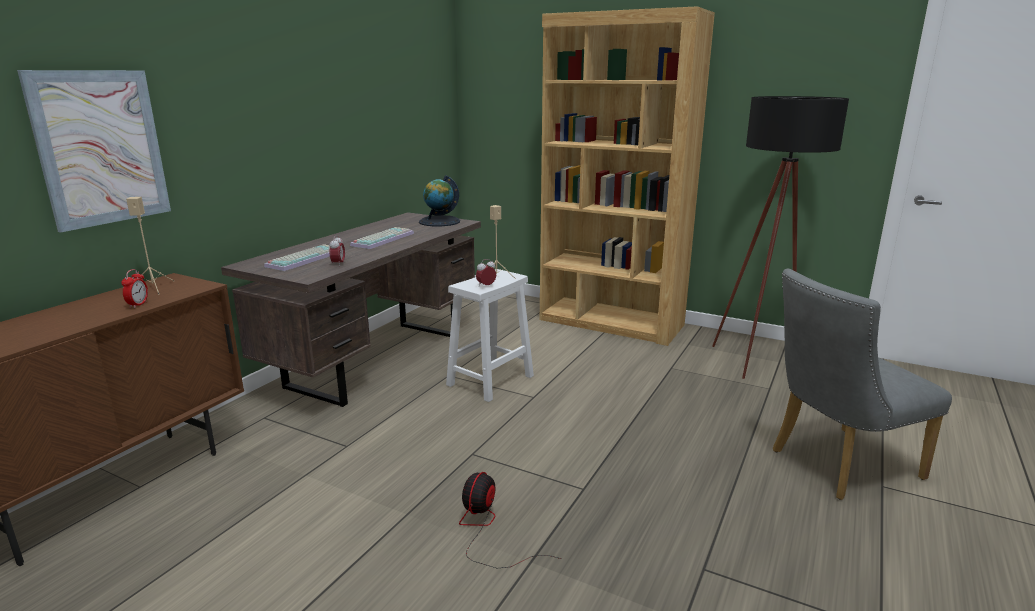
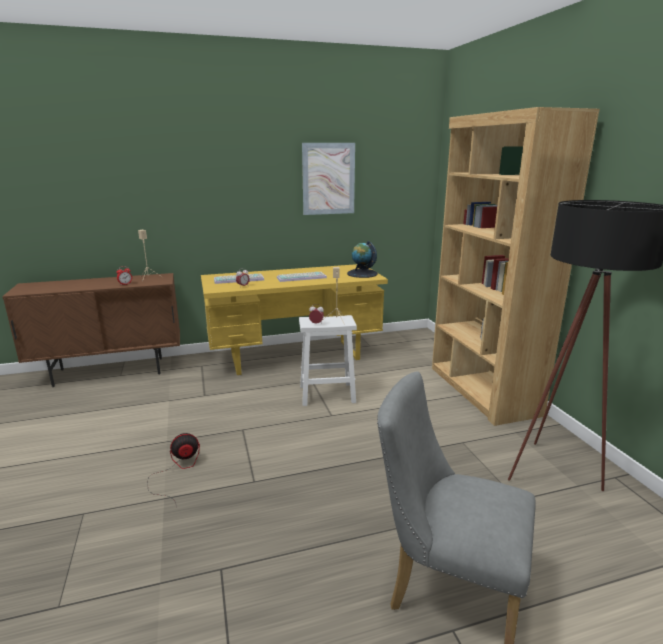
camera: 45 degrees right, 0 degrees up
(101, 148) = (139, 203): picture -> picture (328, 179)
(377, 359) = (295, 356): brown desk -> yellow desk

